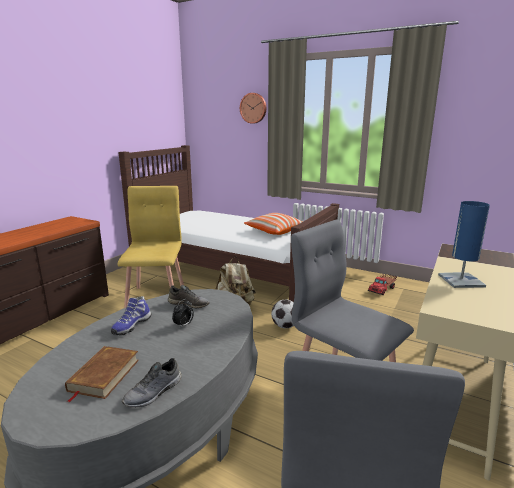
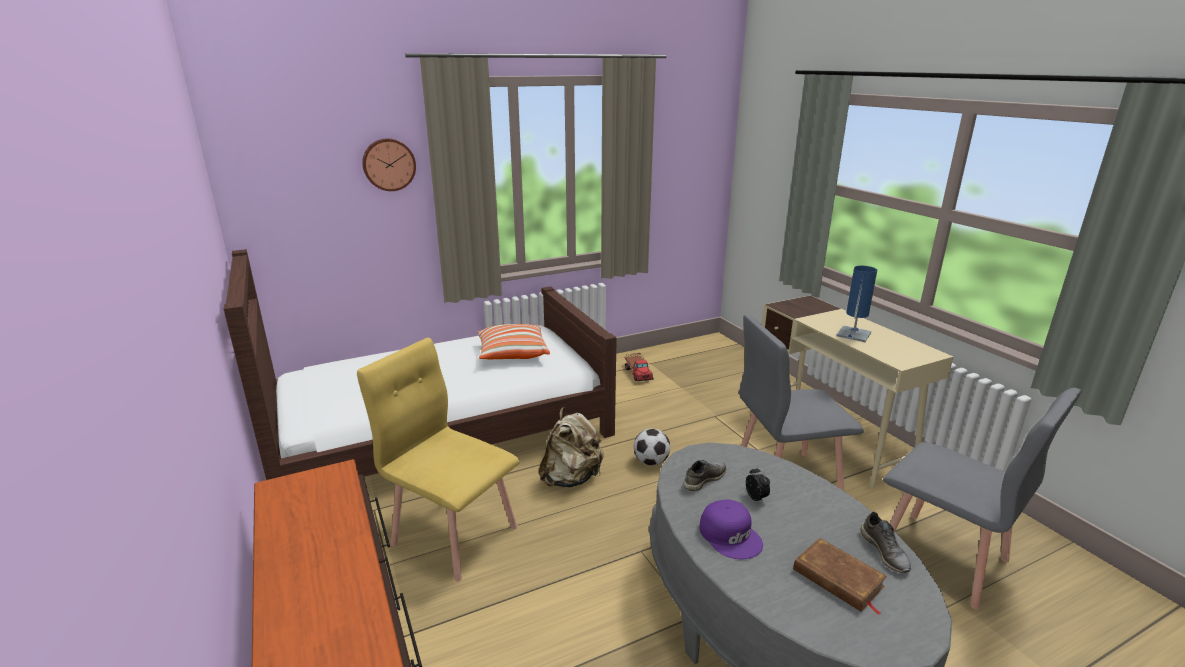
camera: 55 degrees left, 5 degrees up
(131, 325) = (731, 535): shoe -> purple cap

